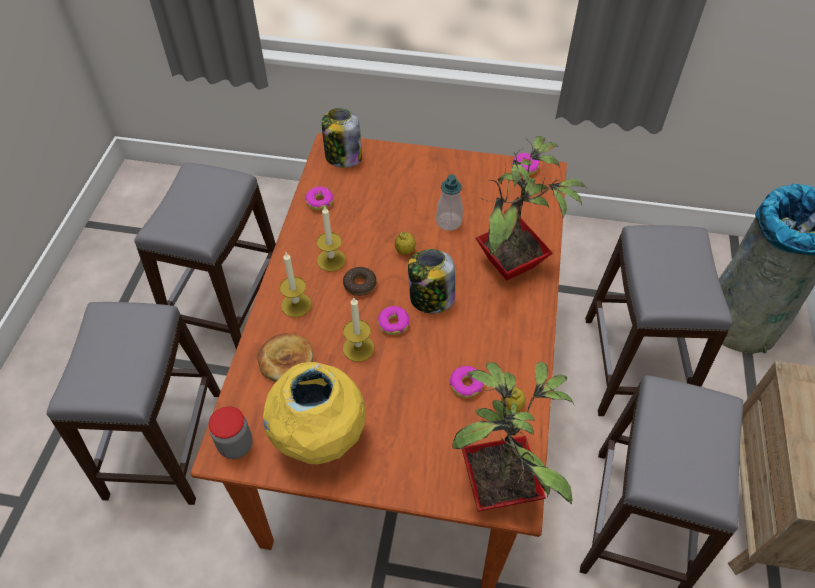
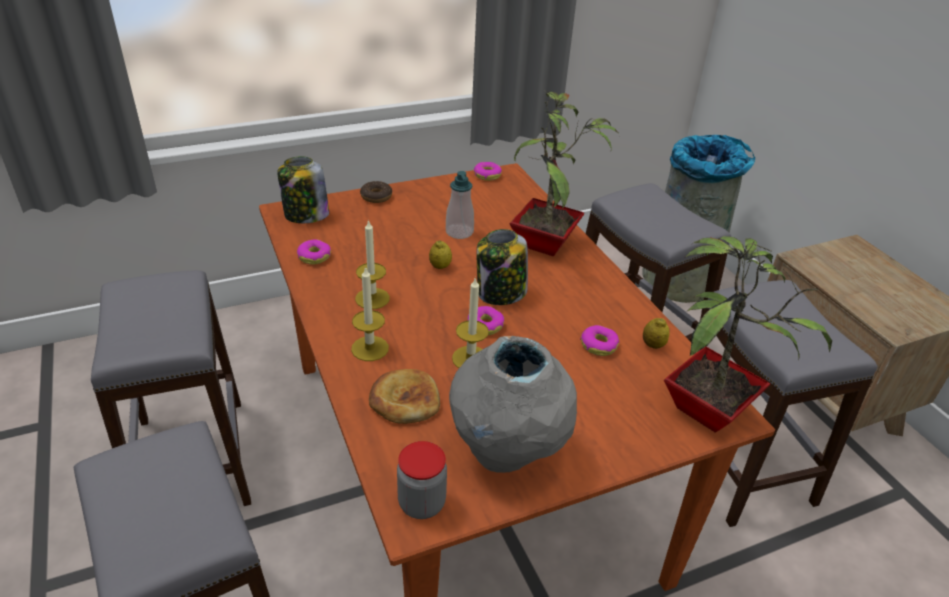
camera: 35 degrees left, 15 degrees down
(319, 438) = (506, 452): yellow vase -> grey vase
(360, 284) = (421, 307): donut -> donut (376, 196)

